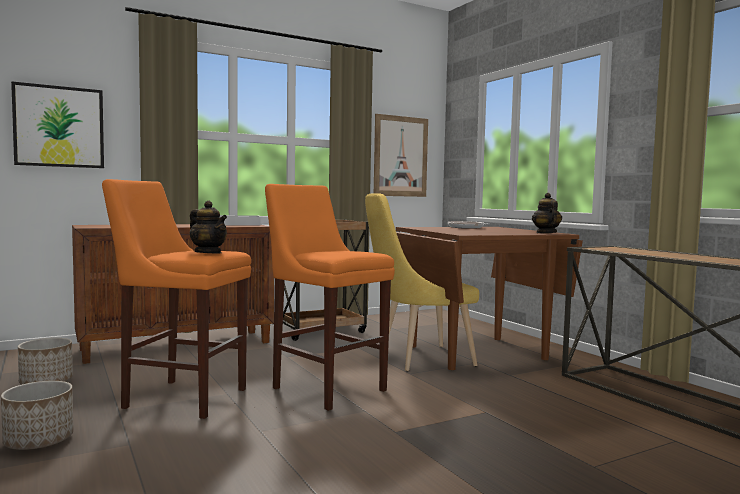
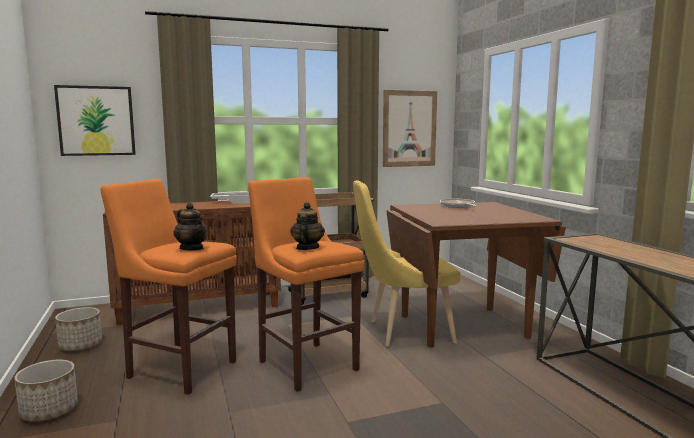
camera: 10 degrees right, 5 degrees up
(546, 233) = (528, 218): teapot -> teapot (307, 248)

